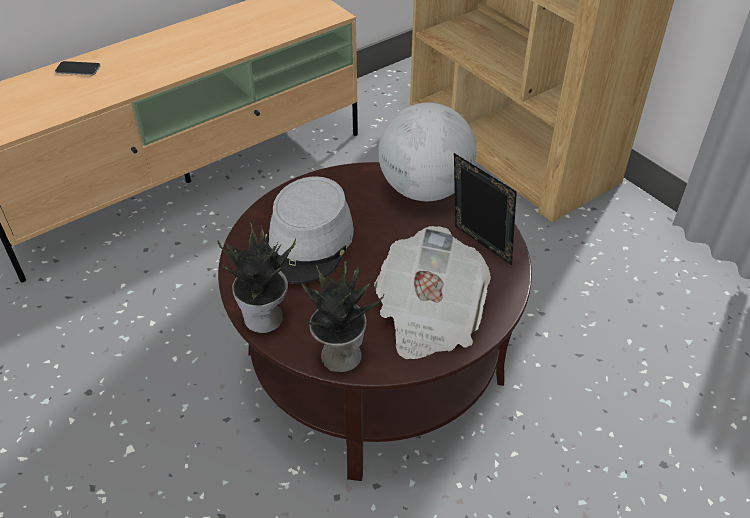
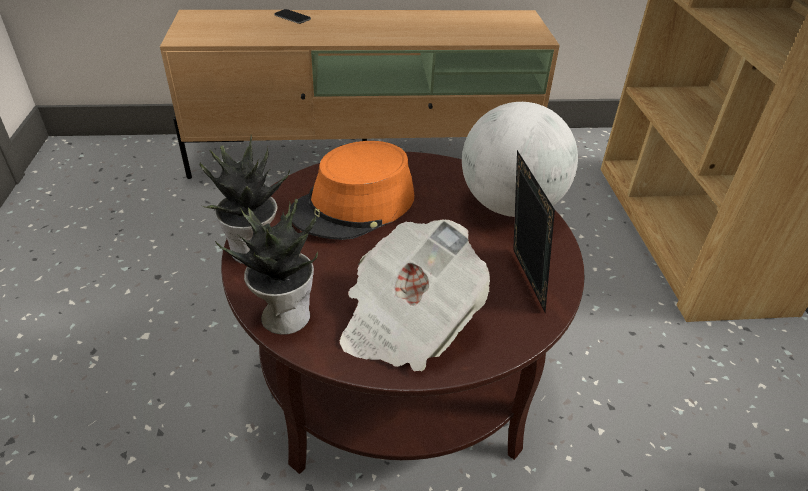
camera: 30 degrees right, 5 degrees down
(308, 243) = (354, 206): grey hat -> orange hat

